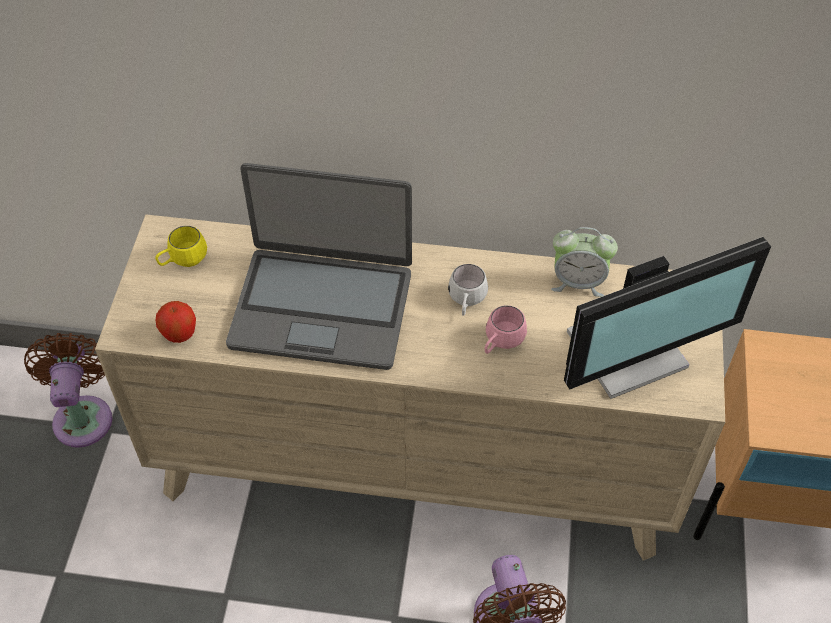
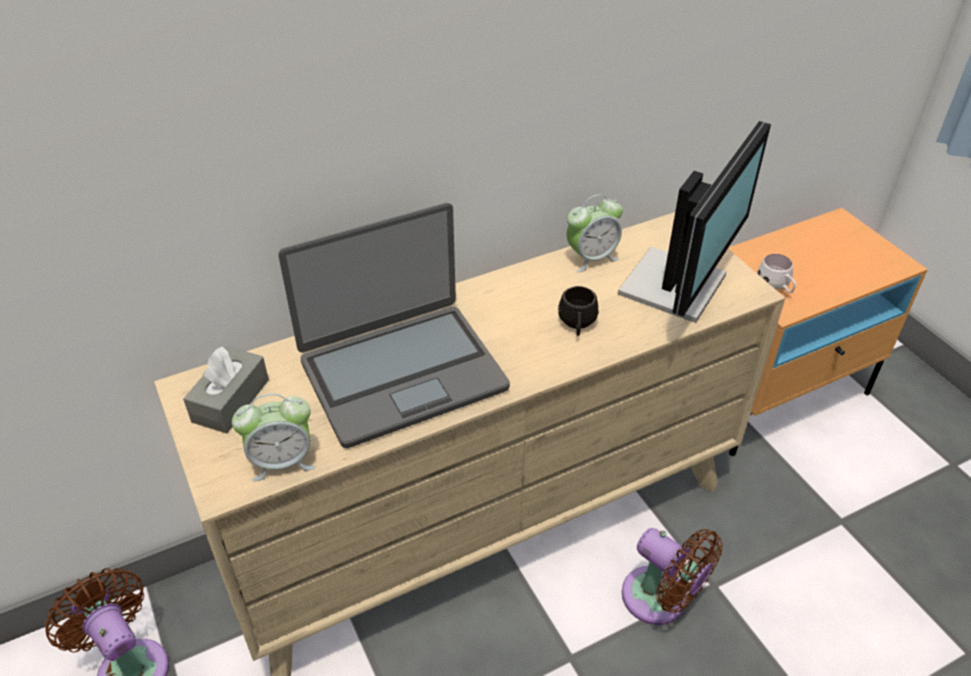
camera: 35 degrees left, 10 degrees down
(179, 333) = (282, 461): apple -> alarm clock
(183, 261) = (230, 400): yellow mug -> grey tissue box
(466, 302) = (521, 311): white mug -> white mug (775, 287)
(500, 343) = (577, 326): pink mug -> black mug

